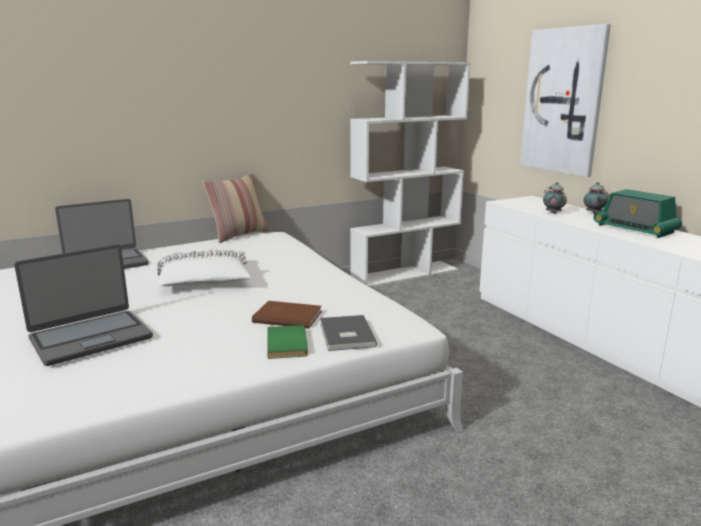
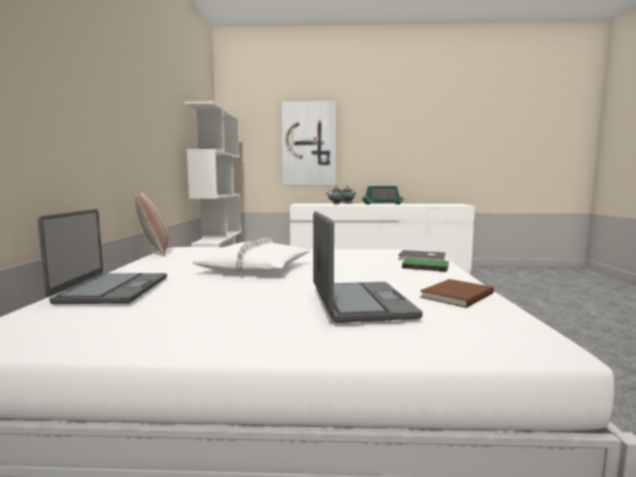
camera: 60 degrees left, 10 degrees down
(287, 316) = (375, 262): brown book -> brown book (454, 295)

